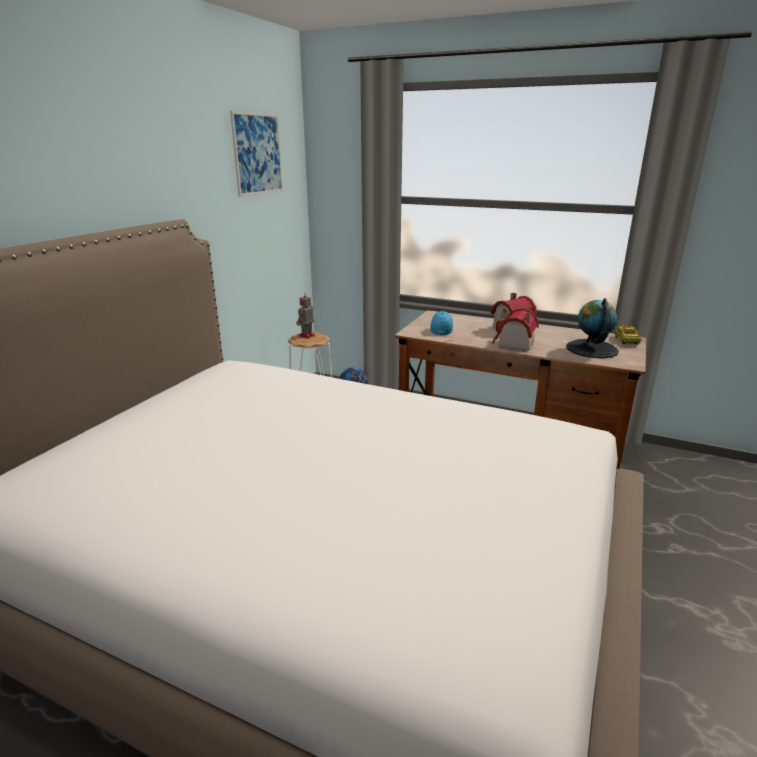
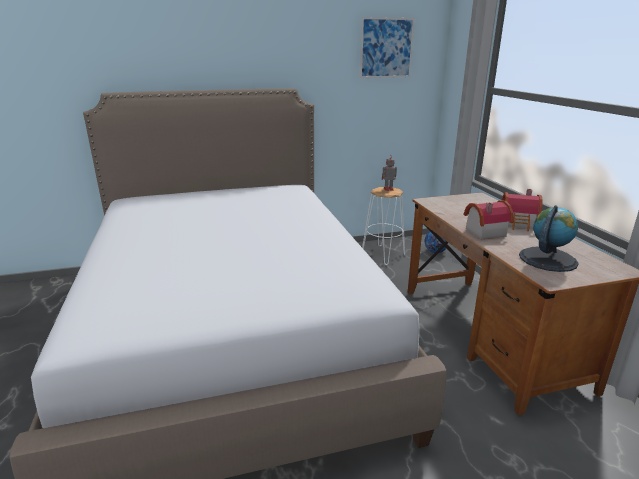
camera: 50 degrees right, 0 degrees up
(442, 329) = (455, 205): blue cap -> none
(626, 340) = (611, 268): toy truck -> none

